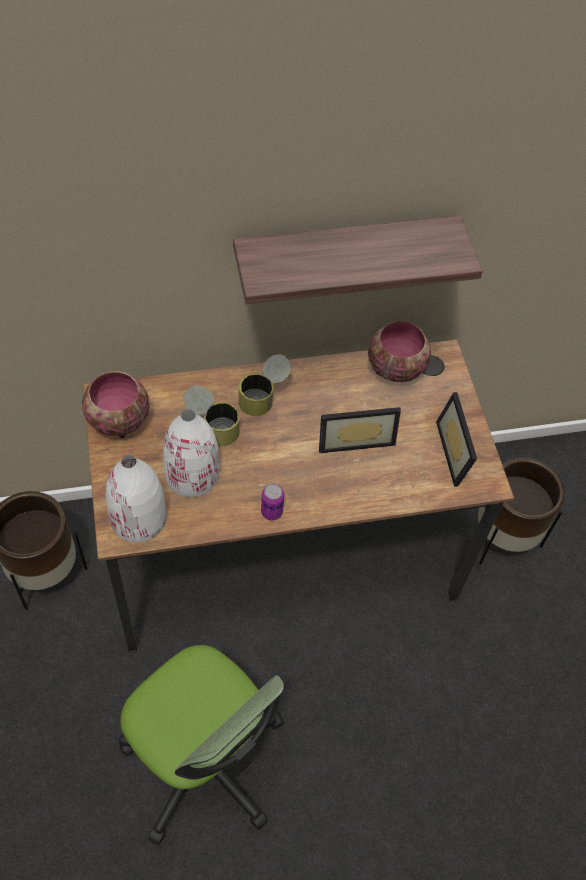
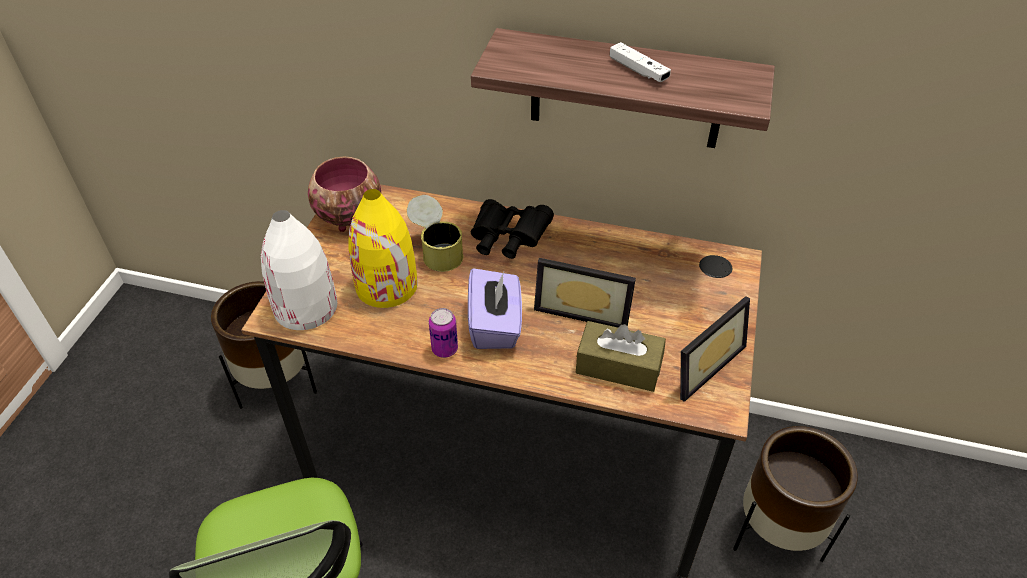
camera: 30 degrees right, 10 degrees down
(193, 474) = (387, 286): white vase -> yellow vase
(264, 397) = (507, 240): can -> black binoculars
(298, 477) = (495, 325): none -> purple tissue box
(369, 251) = (638, 70): none -> white game controller
(394, 367) = (670, 255): bowl -> none
(404, 477) = (618, 366): none -> brown tissue box
(458, 452) = (700, 363): picture frame -> picture frame turned 150 degrees counterclockwise

